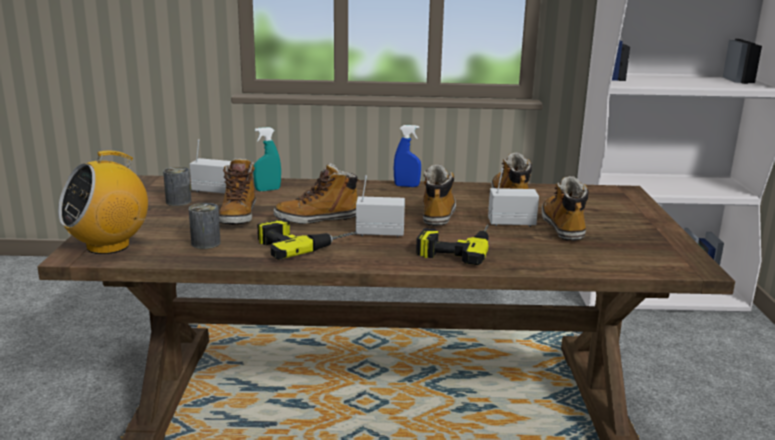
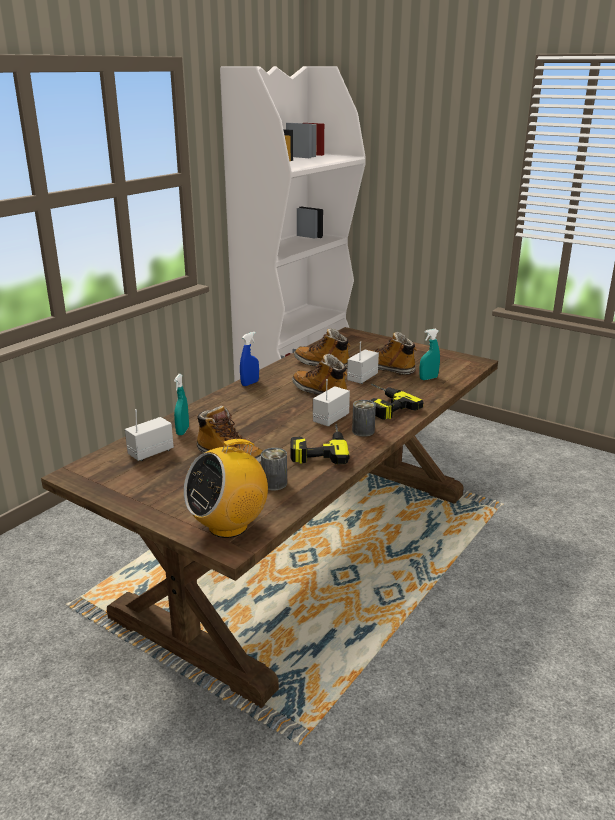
camera: 55 degrees left, 5 degrees up
(109, 246) = (228, 526): radio -> radio turned 60 degrees clockwise
(178, 201) = (156, 473): can -> can (363, 431)
(317, 219) = (276, 430): boot -> none
(579, 253) = (428, 378): none -> turquoise spray bottle

